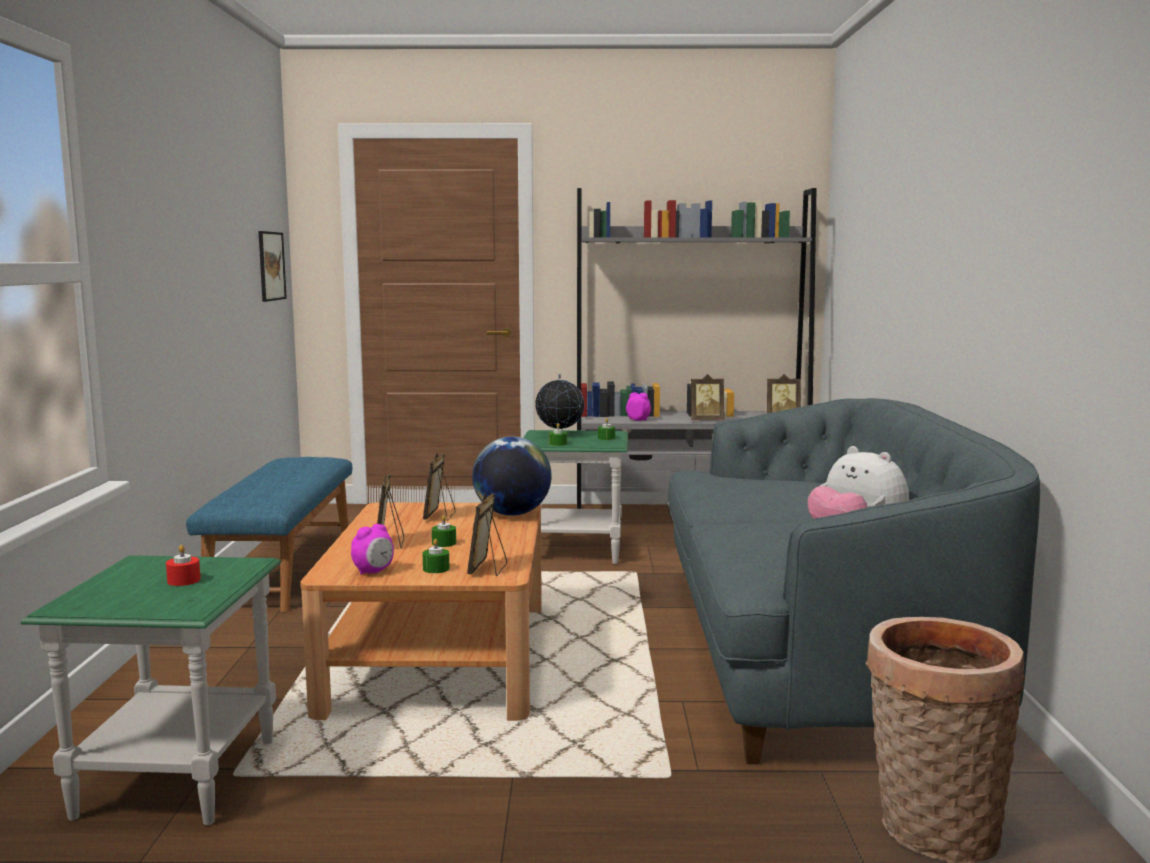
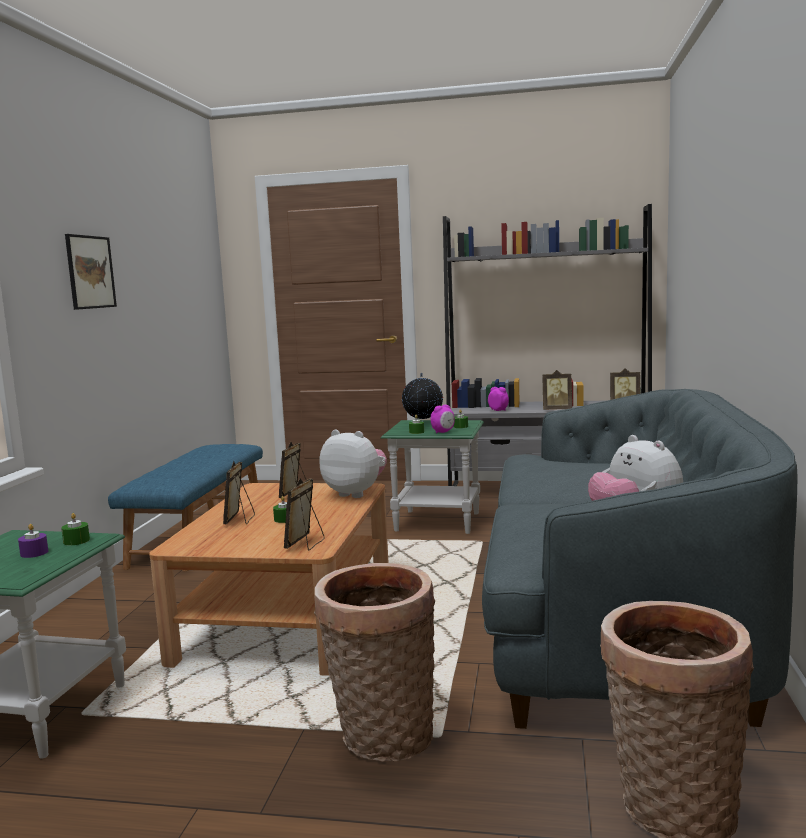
camera: 10 degrees right, 0 degrees up
(184, 580) = (34, 553): red candle -> purple candle
(271, 266) = (201, 292): picture -> picture (90, 272)
(373, 572) = (211, 544): alarm clock -> alarm clock (443, 432)
(436, 569) = (263, 543): green candle -> green candle (76, 541)
(512, 514) = (356, 493): globe -> plush toy
(604, 780) = (381, 736): none -> basket

